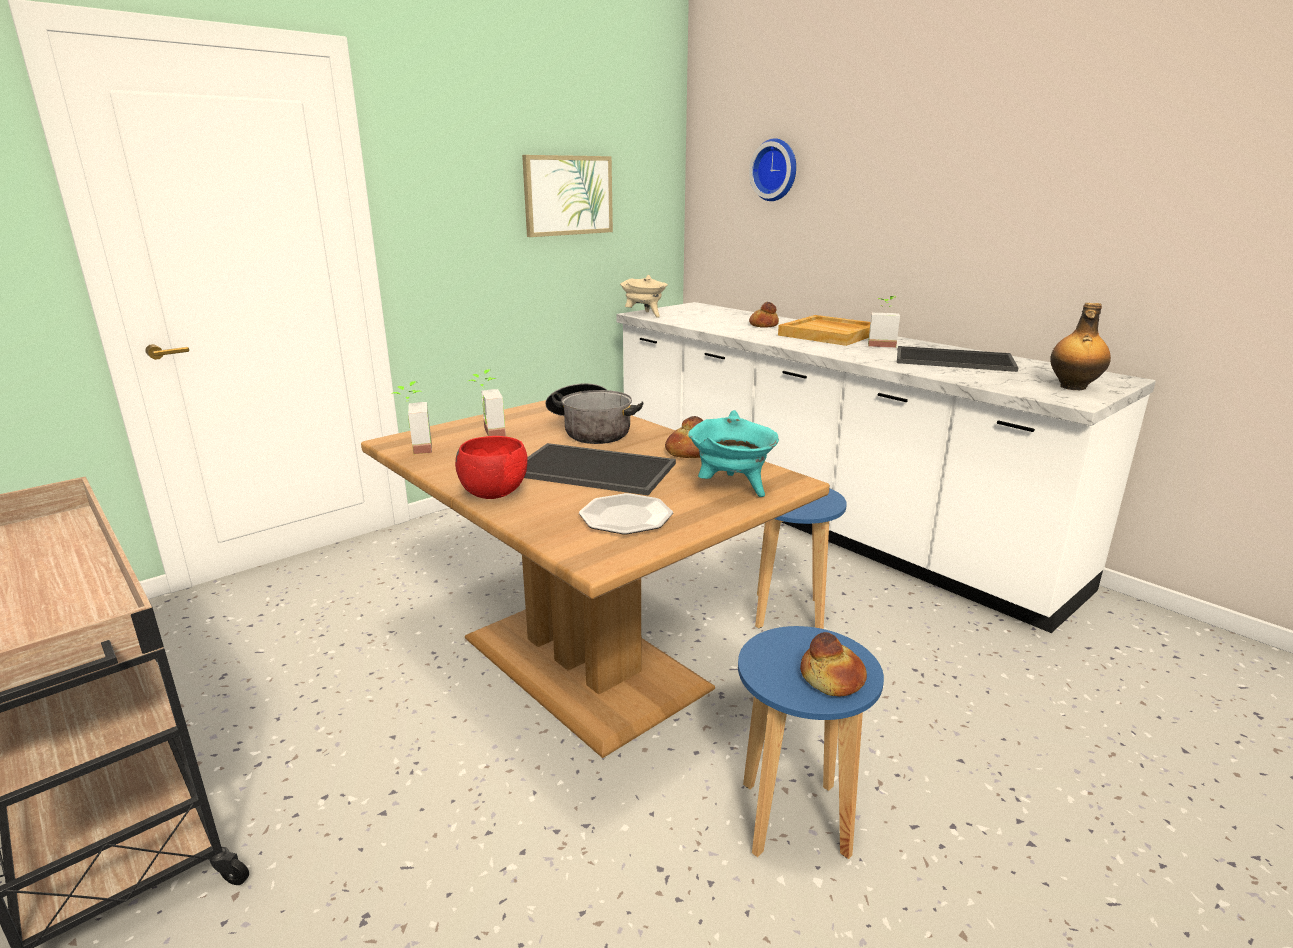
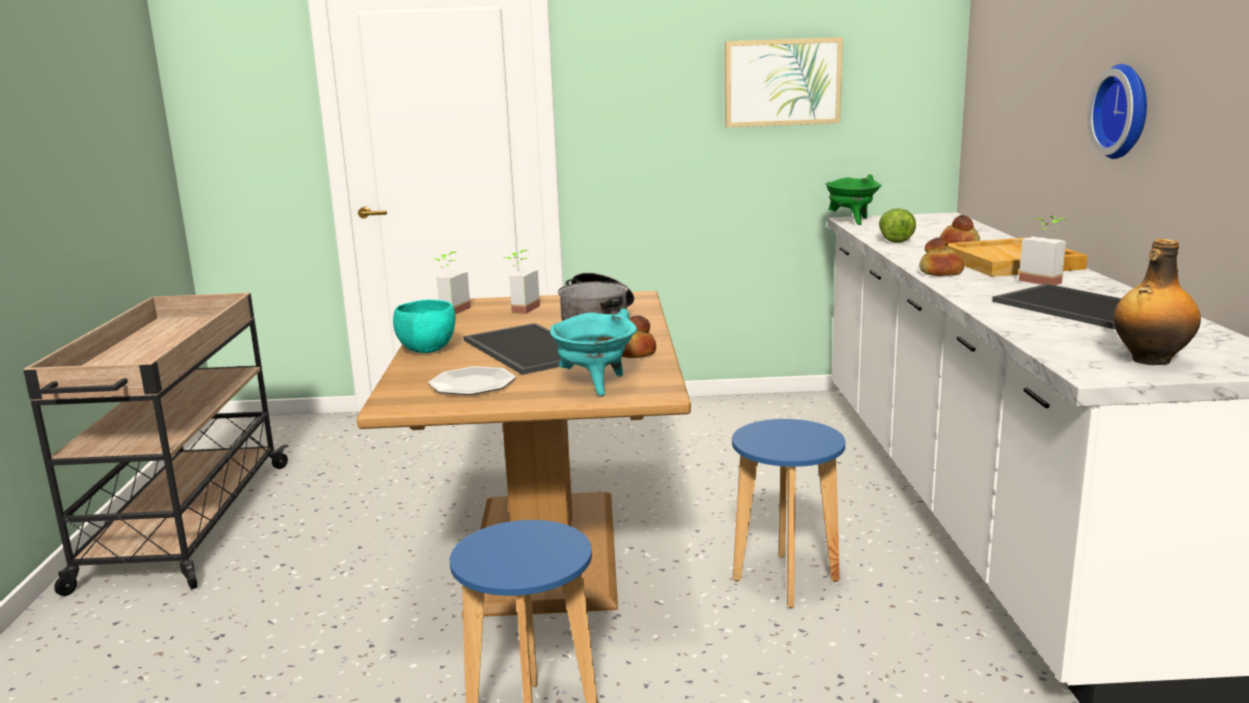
camera: 40 degrees right, 5 degrees down
(494, 494) = (428, 350): red bowl -> turquoise bowl
(644, 315) = (851, 221): beige cooking pot -> green cooking pot
(712, 326) = (895, 239): none -> lettuce
(776, 170) = (1027, 48): wall clock -> wall clock (1125, 111)
(832, 678) = (518, 565): bread -> bread (941, 272)

